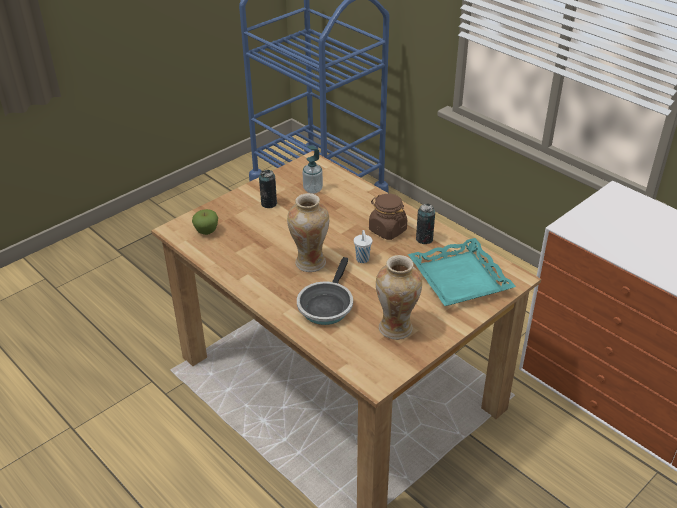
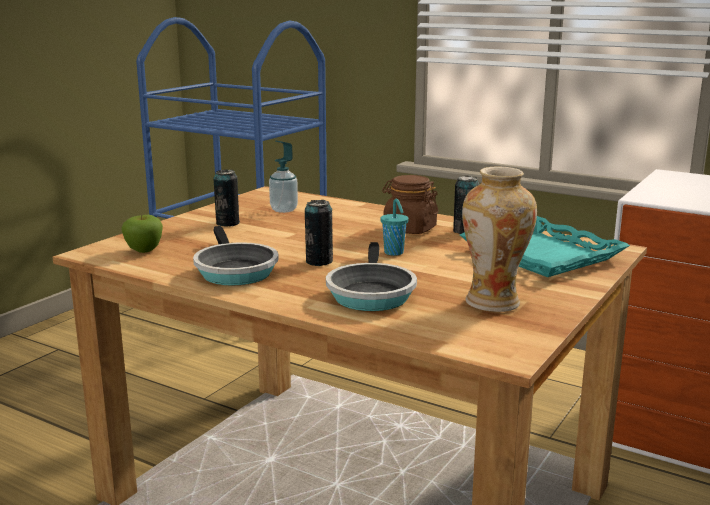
camera: 15 degrees left, 20 degrees down
(254, 265) = (234, 270): none -> frying pan
(310, 263) = (319, 261): vase -> can
(362, 260) = (394, 253): white cup -> turquoise cup

